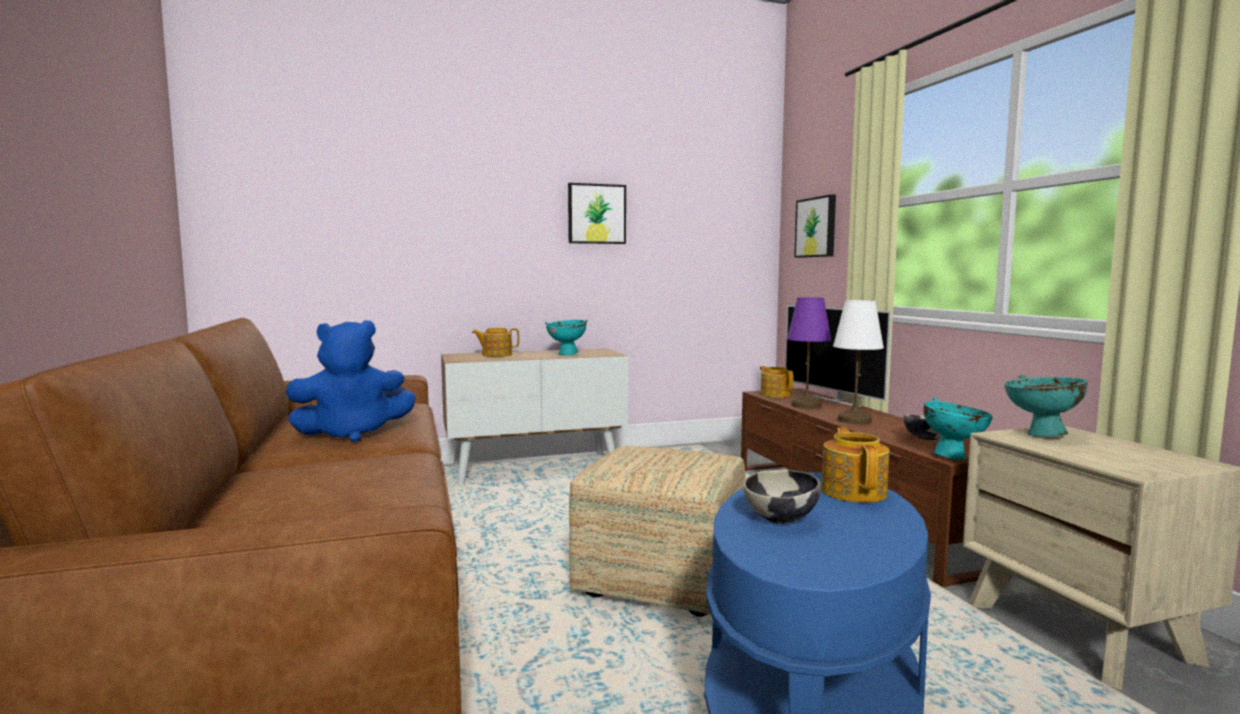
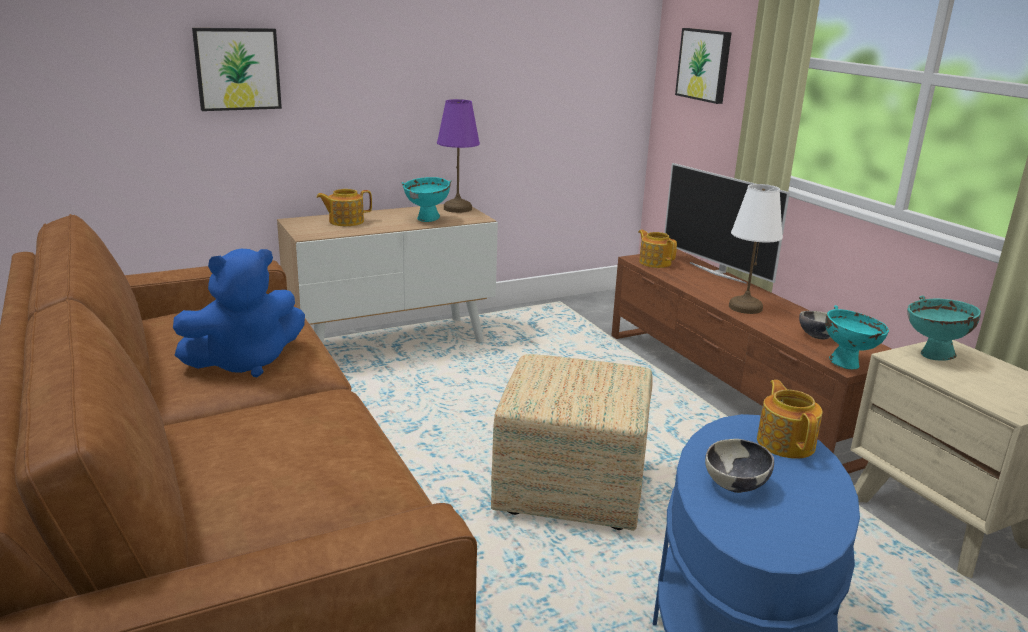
camera: 10 degrees left, 15 degrees up
(596, 214) = (453, 42): picture -> picture (237, 69)
(807, 405) = (692, 282): purple table lamp -> purple table lamp (458, 209)

